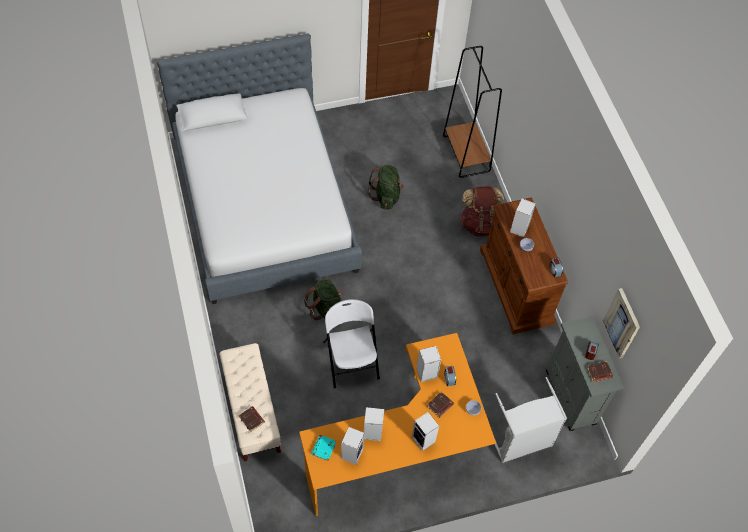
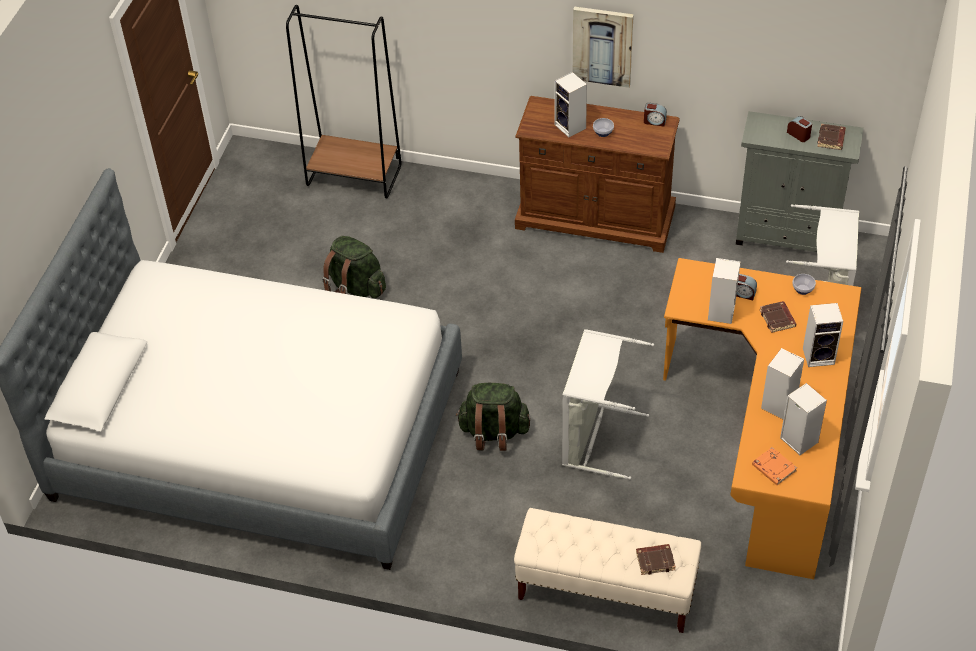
camera: 55 degrees left, 10 degrees down
(323, 448) = (773, 468): turquoise book -> orange book
(351, 360) = (595, 438): white chair -> grey laundry basket
(480, 223) = (474, 210): brown backpack -> none
(622, 323) = (812, 57): picture -> picture (602, 46)

